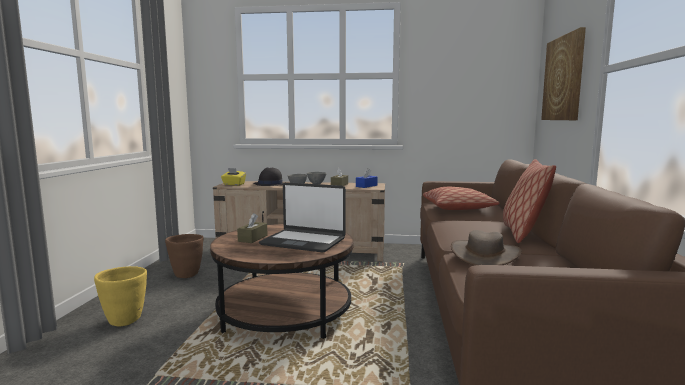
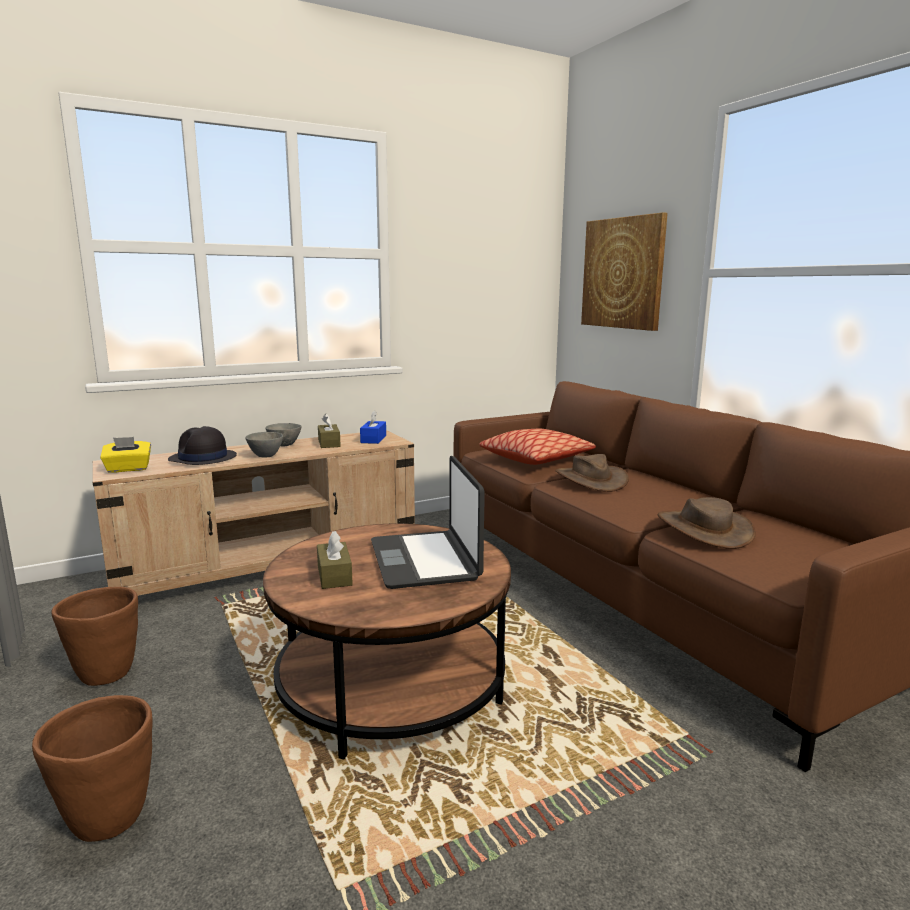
camera: 35 degrees left, 5 degrees up
(125, 320) = (108, 818): yellow planter -> brown planter
(303, 241) = (425, 560): laptop -> laptop turned 90 degrees clockwise
(468, 221) = (591, 479): none -> brown hat
(522, 234) = (674, 488): pillow -> none

